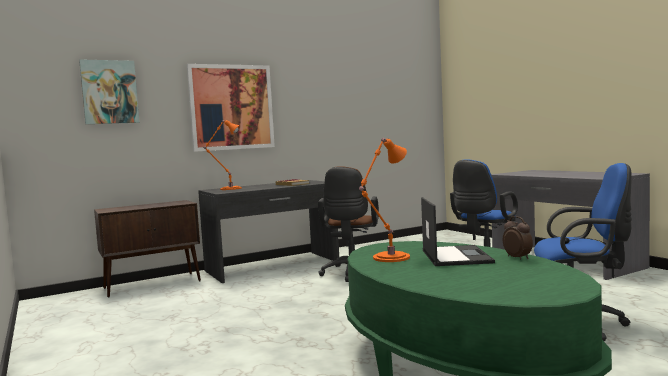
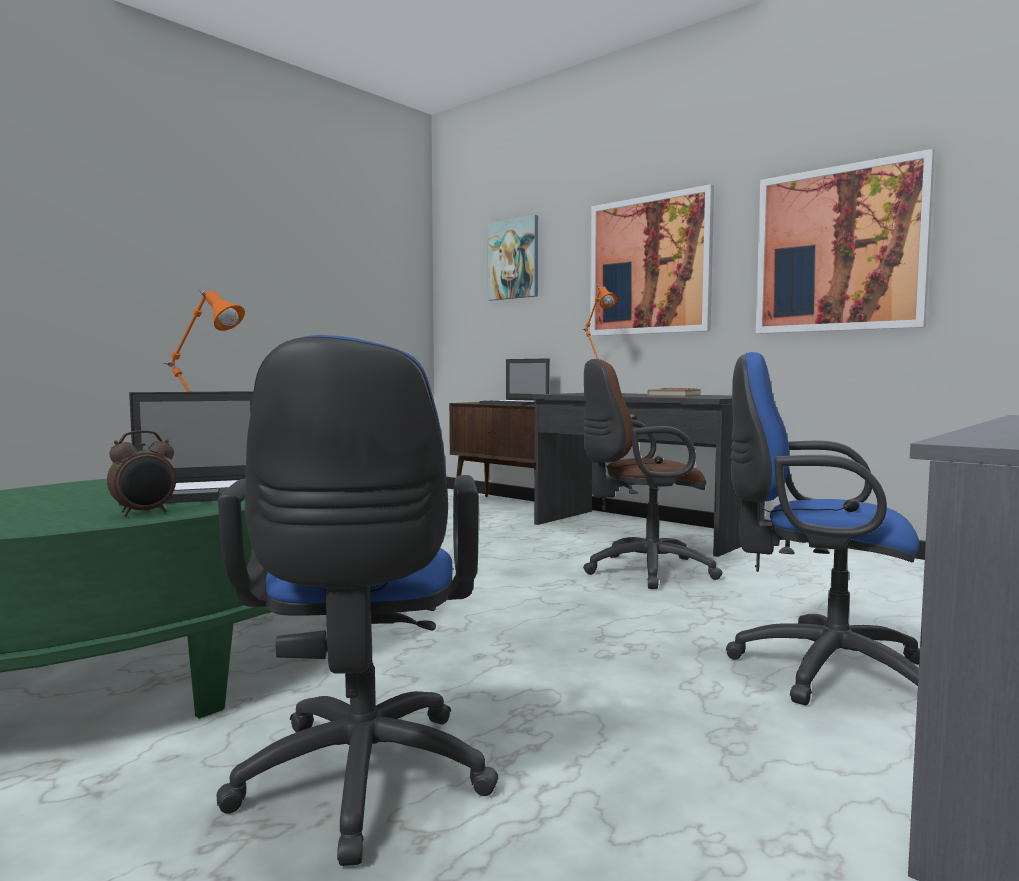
camera: 70 degrees right, 0 degrees up
(152, 205) = (515, 403): none -> laptop
(330, 108) = (839, 249): none -> picture

